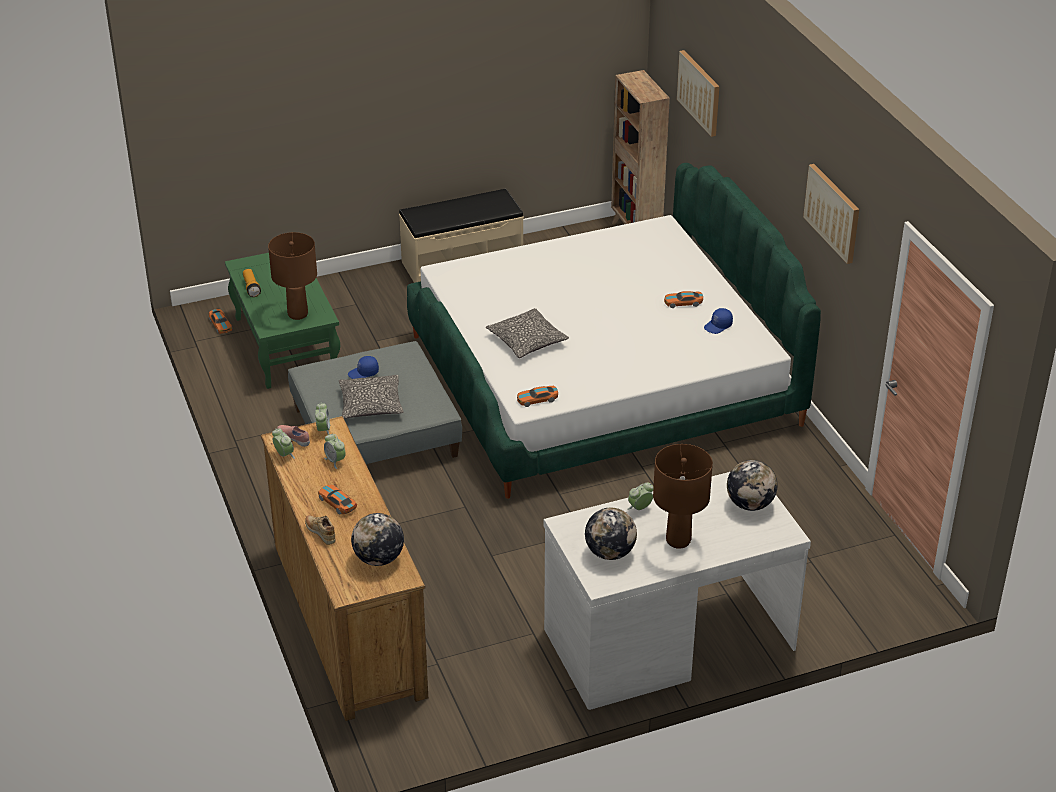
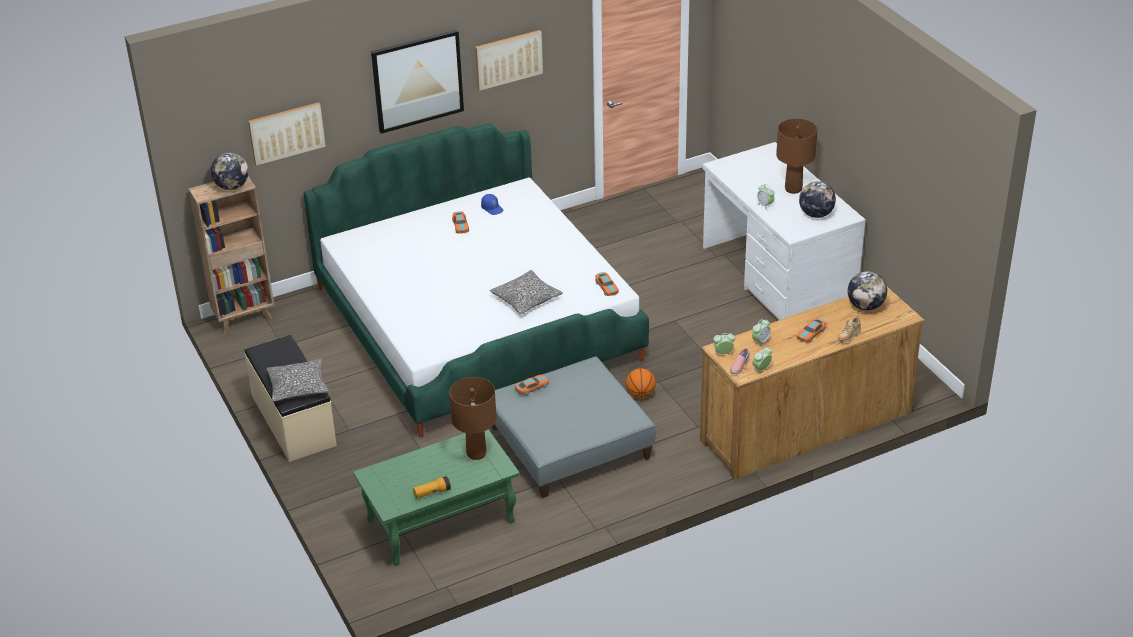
camera: 95 degrees left, 0 degrees up
(220, 325) = (407, 575): toy car -> toy car (532, 387)
(363, 373) = (545, 414): blue cap -> none
(371, 404) = (588, 405): pillow -> pillow (298, 387)
(444, 490) = (640, 394): none -> basketball
(750, 504) = (746, 163): globe -> globe (232, 186)
(774, 148) = (417, 80): none -> picture

